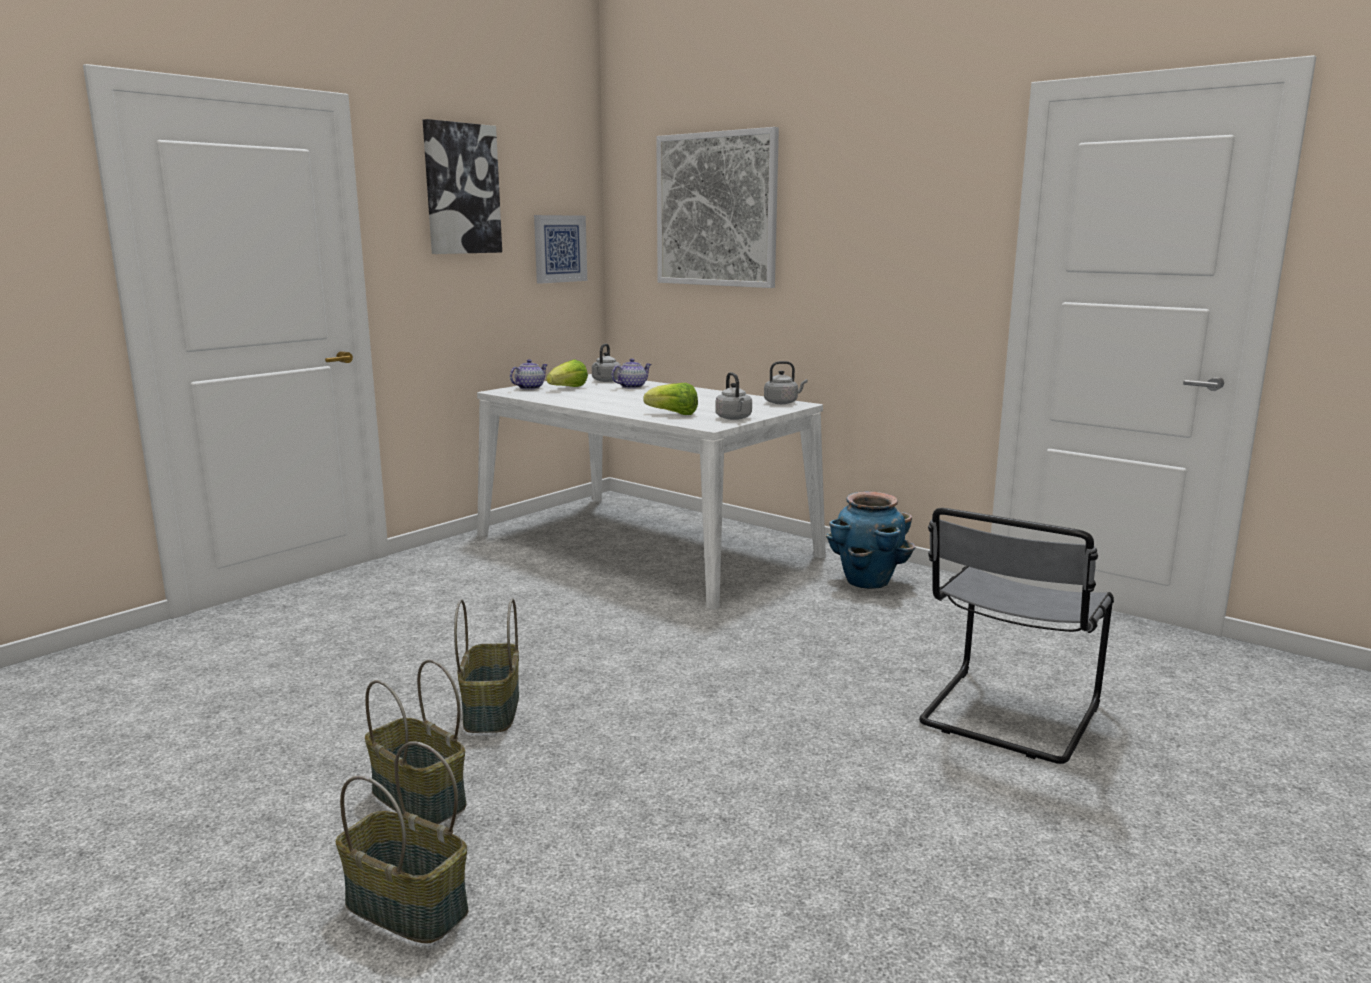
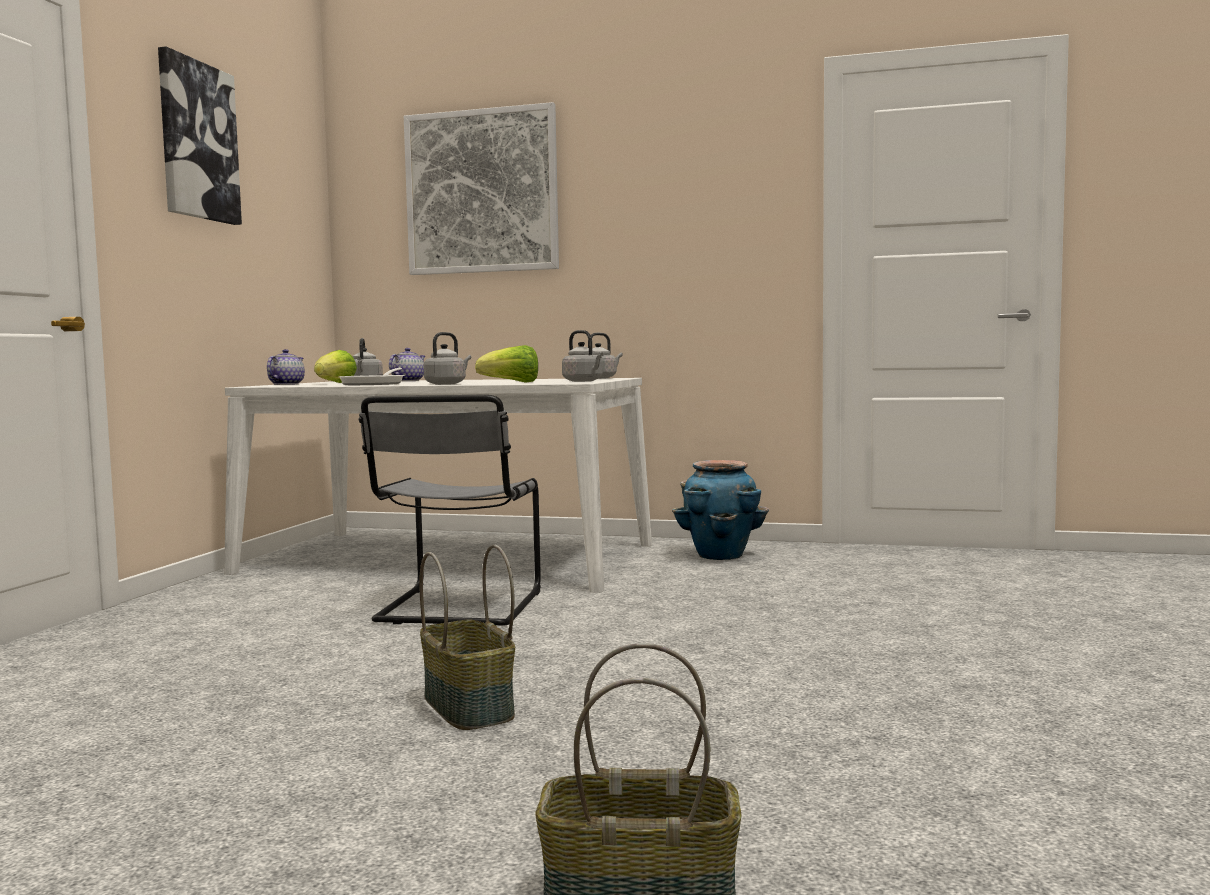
camera: 25 degrees left, 10 degrees down
(417, 799) = (489, 802): basket -> none
(559, 248) = (292, 234): picture -> none
(582, 399) = (375, 384): none -> frying pan
(622, 411) = (447, 384): none -> grey kettle
(1007, 717) = (991, 619): grey chair -> grey chair (457, 608)

